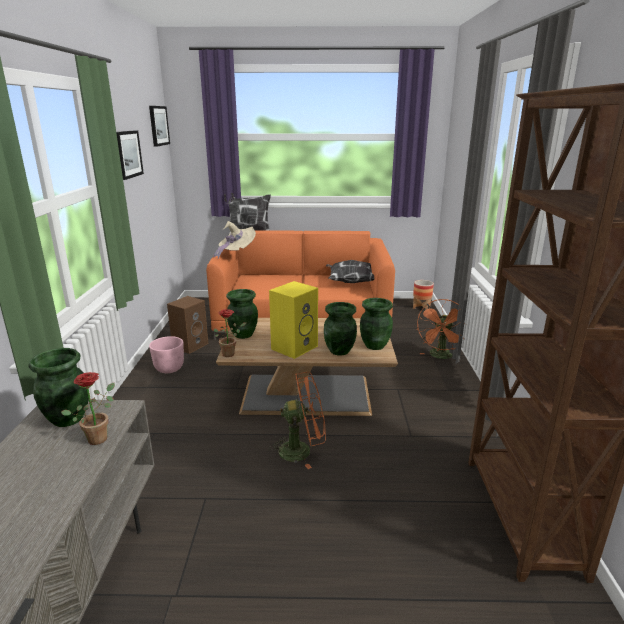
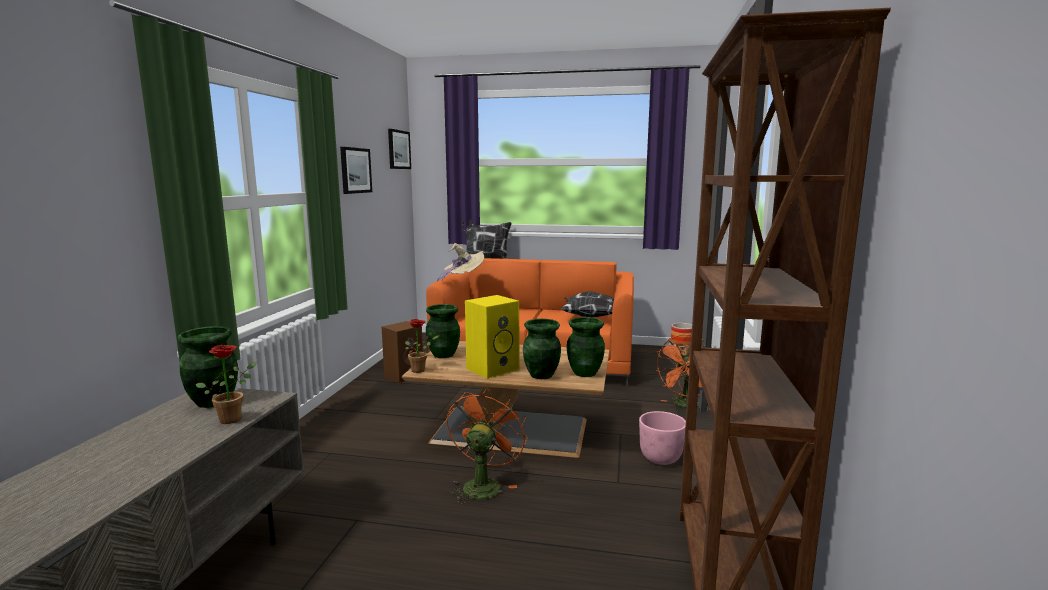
camera: 10 degrees right, 10 degrees down
(170, 369) = (373, 395): pink planter -> pink planter (661, 458)
(302, 450) = (483, 484): orange fan -> orange fan turned 75 degrees counterclockwise

